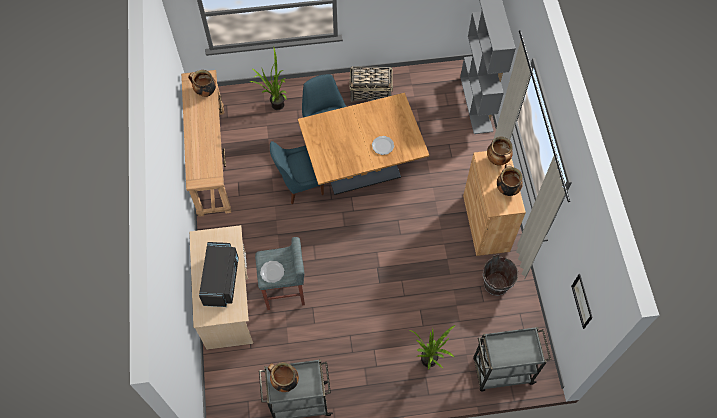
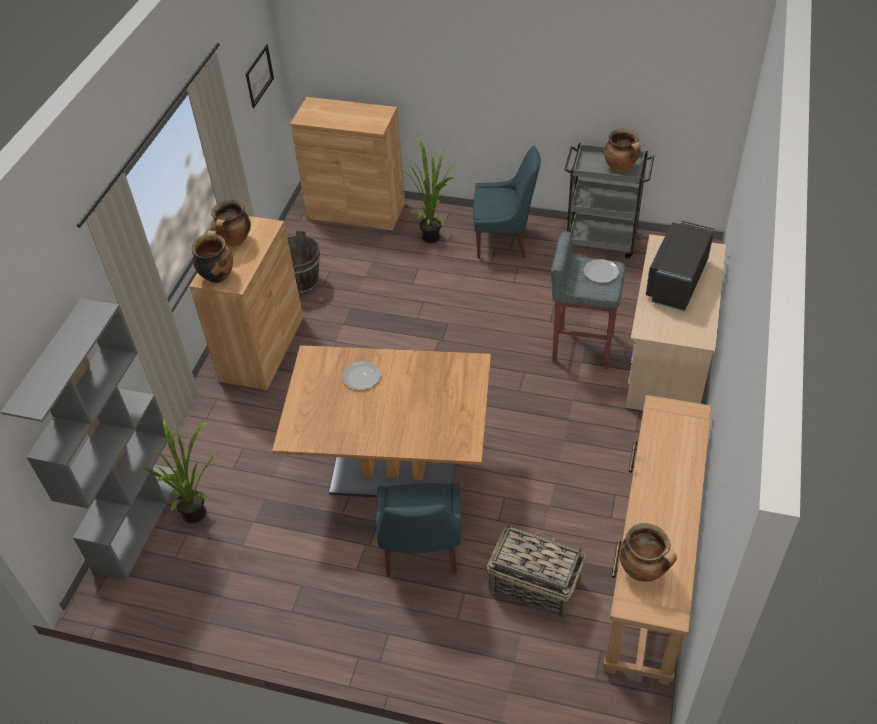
camera: 155 degrees left, 15 degrees down
(275, 106) = (498, 641): potted plant -> potted plant (200, 515)
(299, 184) = (506, 481): blue chair -> blue chair (504, 240)
(371, 92) = (302, 607): basket -> basket (533, 585)
(501, 371) = (356, 210): grey cart -> brown cabinet

